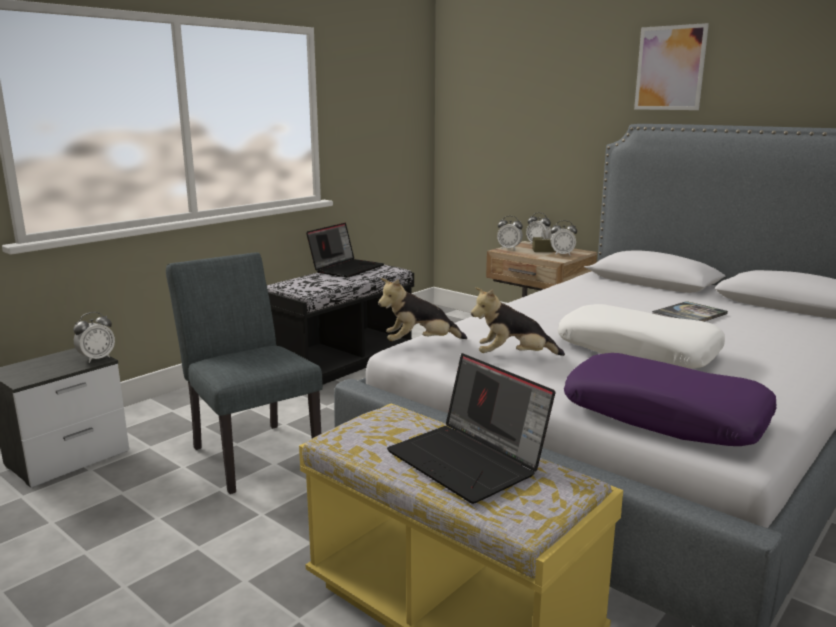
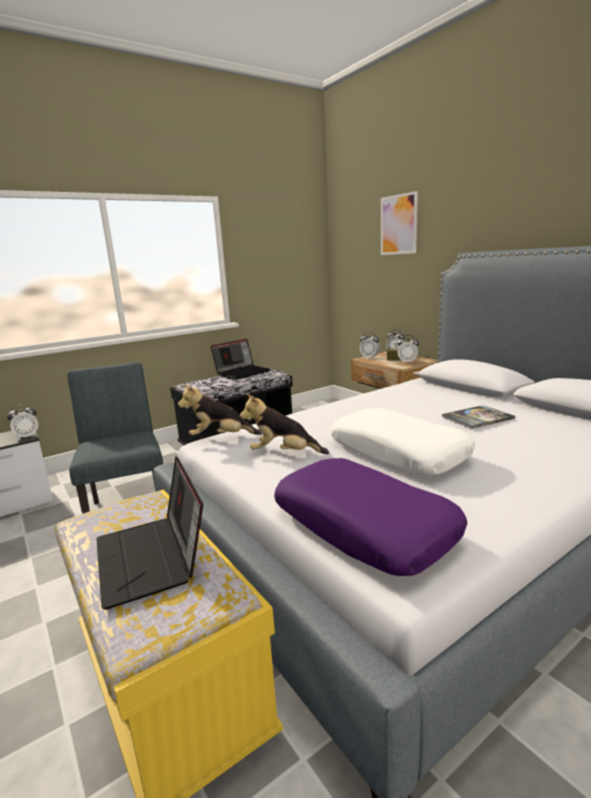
camera: 15 degrees right, 0 degrees up
(670, 68) = (492, 203): picture -> picture (398, 224)

